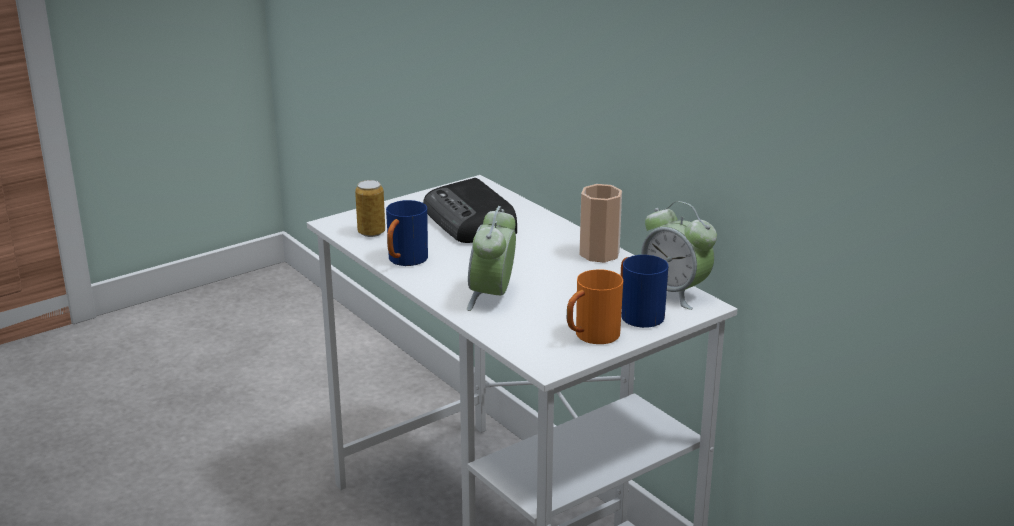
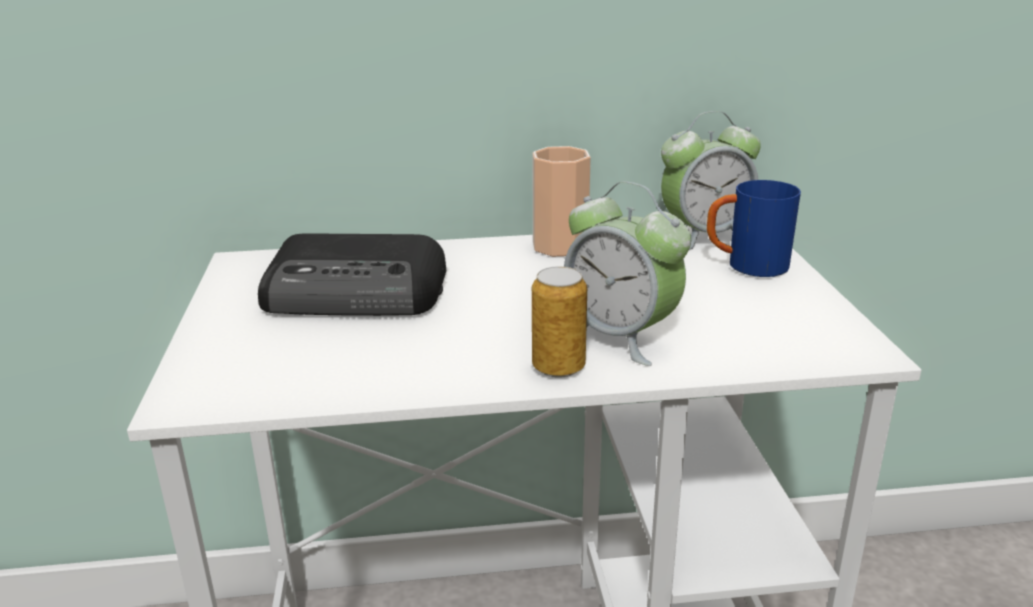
camera: 60 degrees left, 0 degrees up
(371, 232) = (276, 376): can -> can (558, 367)
(404, 262) = (425, 374): blue mug -> none
(591, 337) = (794, 305): orange mug -> none

